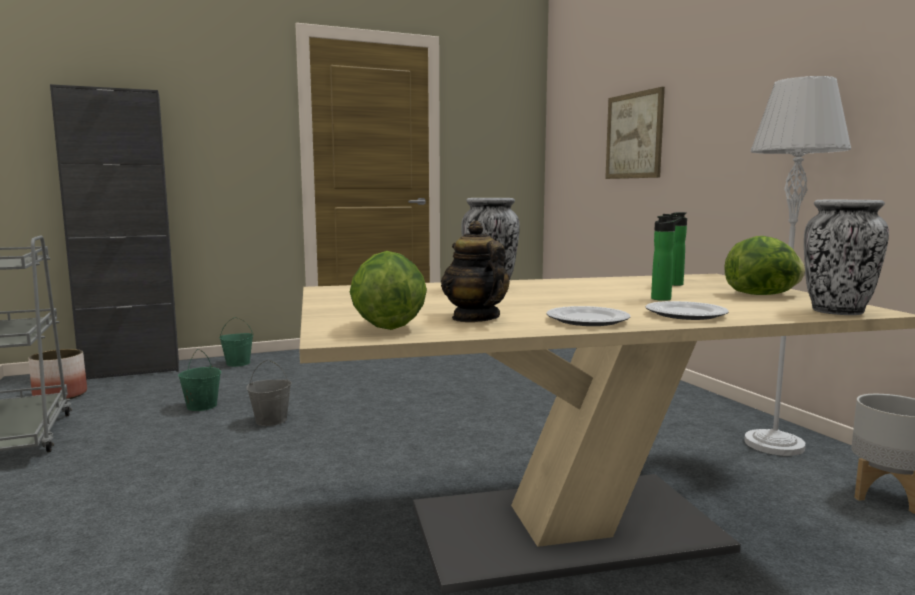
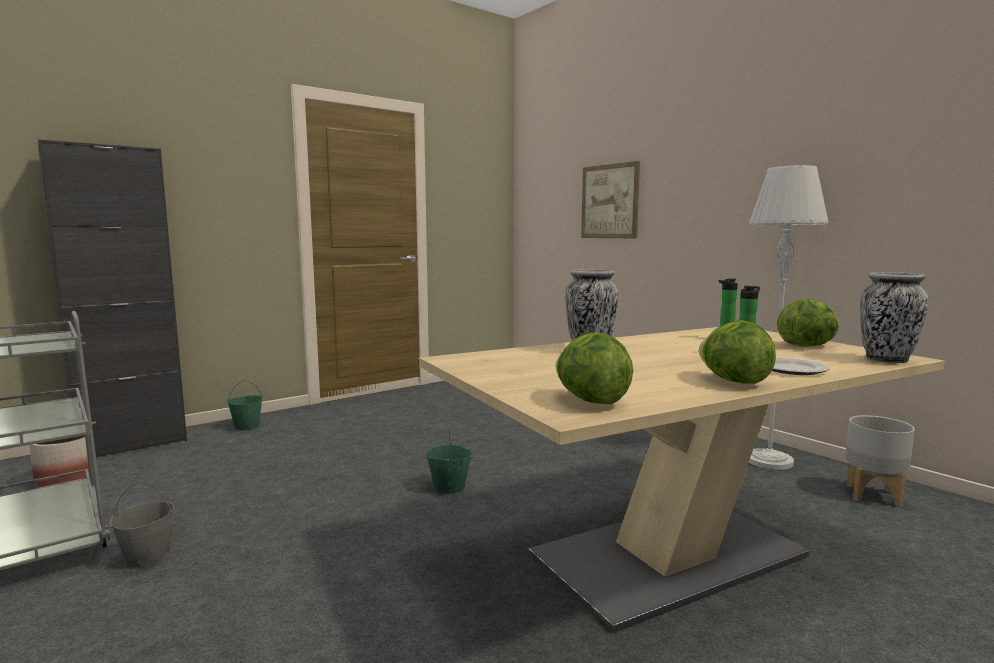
camera: 15 degrees left, 0 degrees up
(201, 406) = (242, 477): green bucket -> green bucket (449, 488)
(271, 420) = (328, 485): grey bucket -> grey bucket (148, 558)
(475, 318) = (643, 385): teapot -> none
(587, 320) = (733, 381): plate -> lettuce

